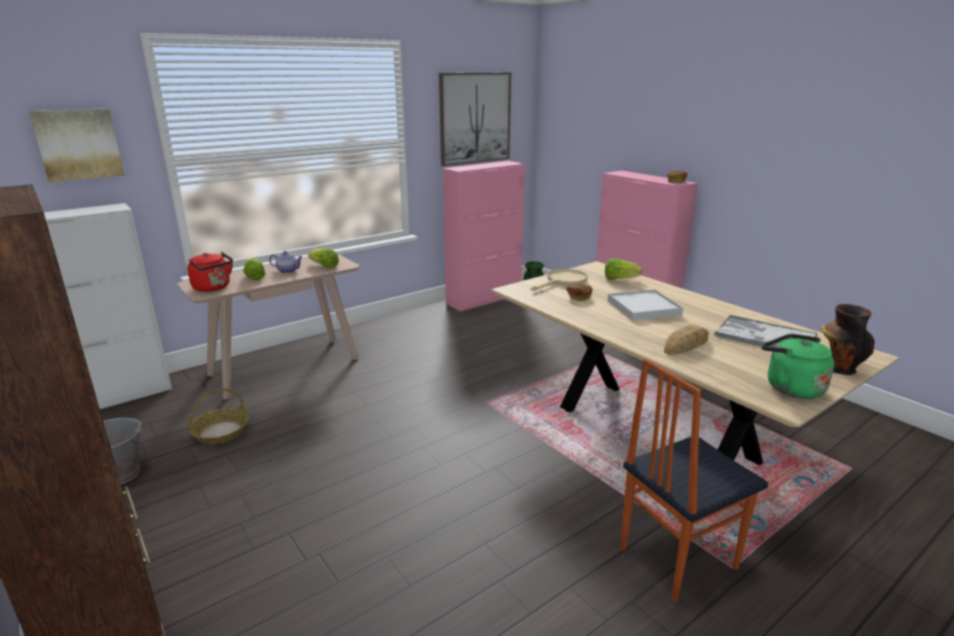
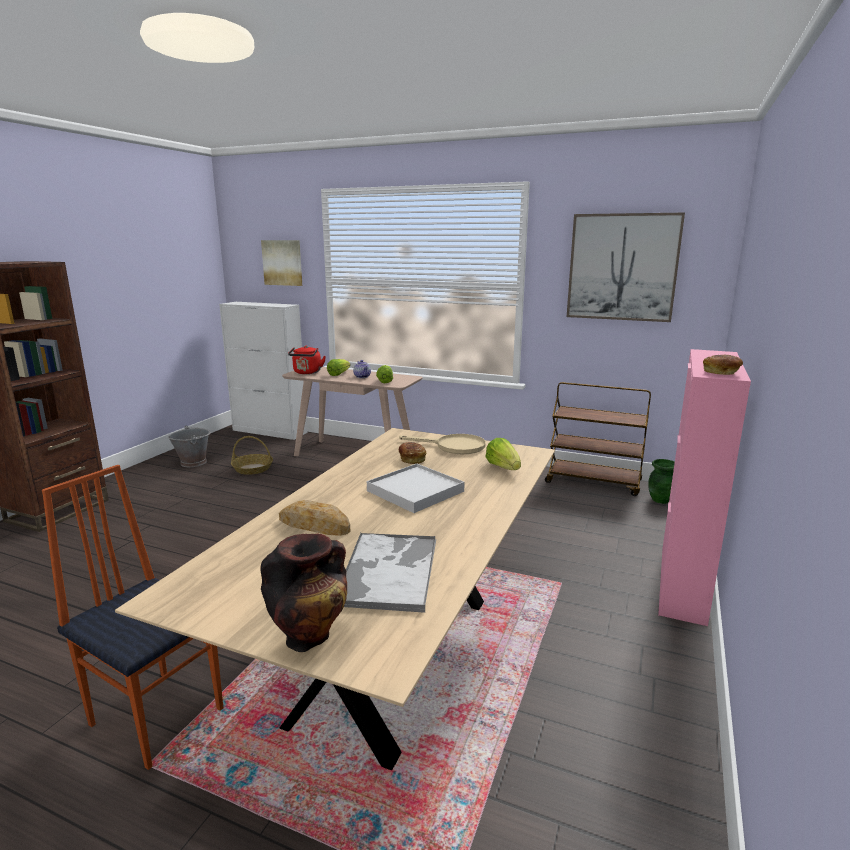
camera: 60 degrees right, 5 degrees down
(484, 299) = (594, 482): pink cabinet -> brown cart
(790, 387) = (219, 598): green kettle -> none

